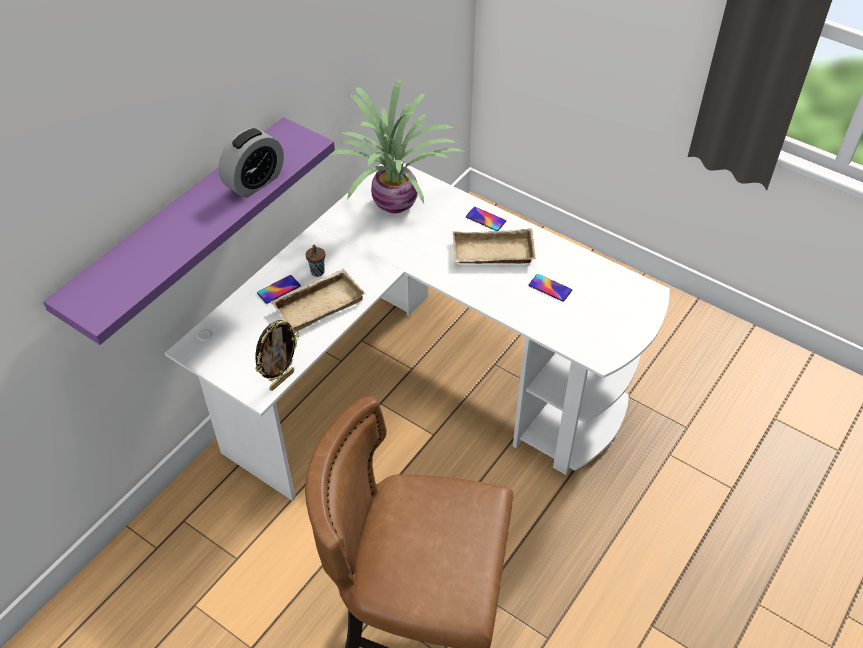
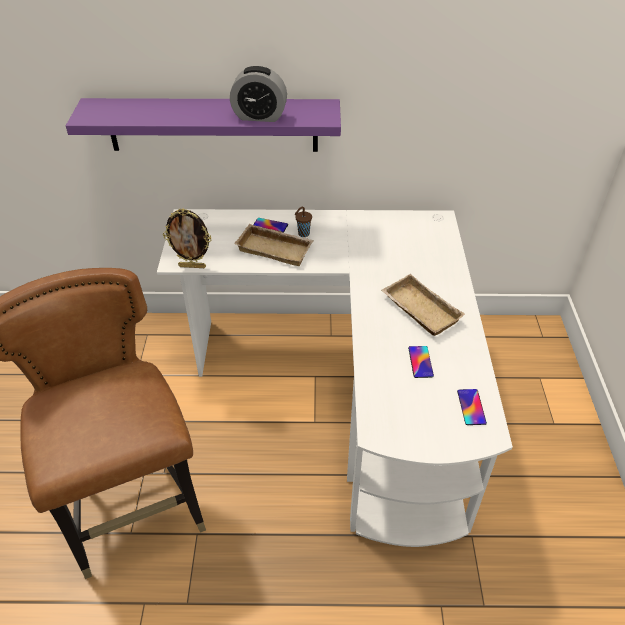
camera: 55 degrees right, 5 degrees down
(396, 202) = (412, 235): potted plant -> none
(485, 219) = (451, 288): phone -> phone (471, 407)

